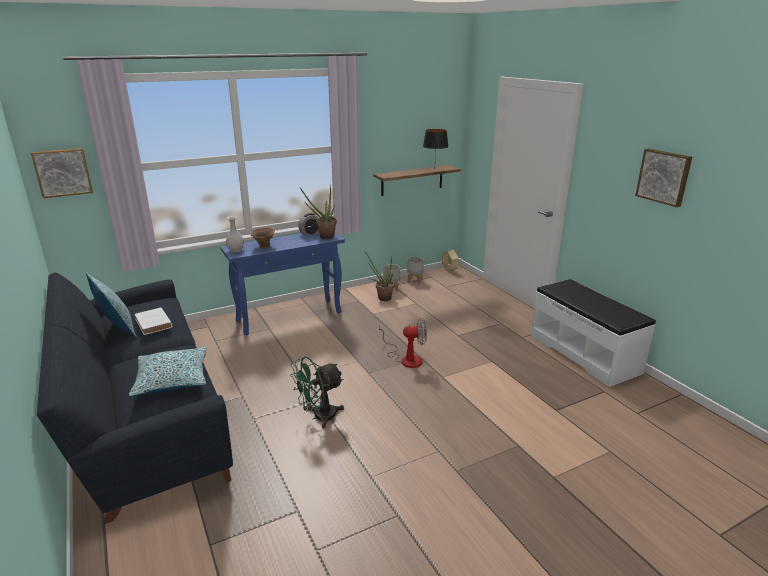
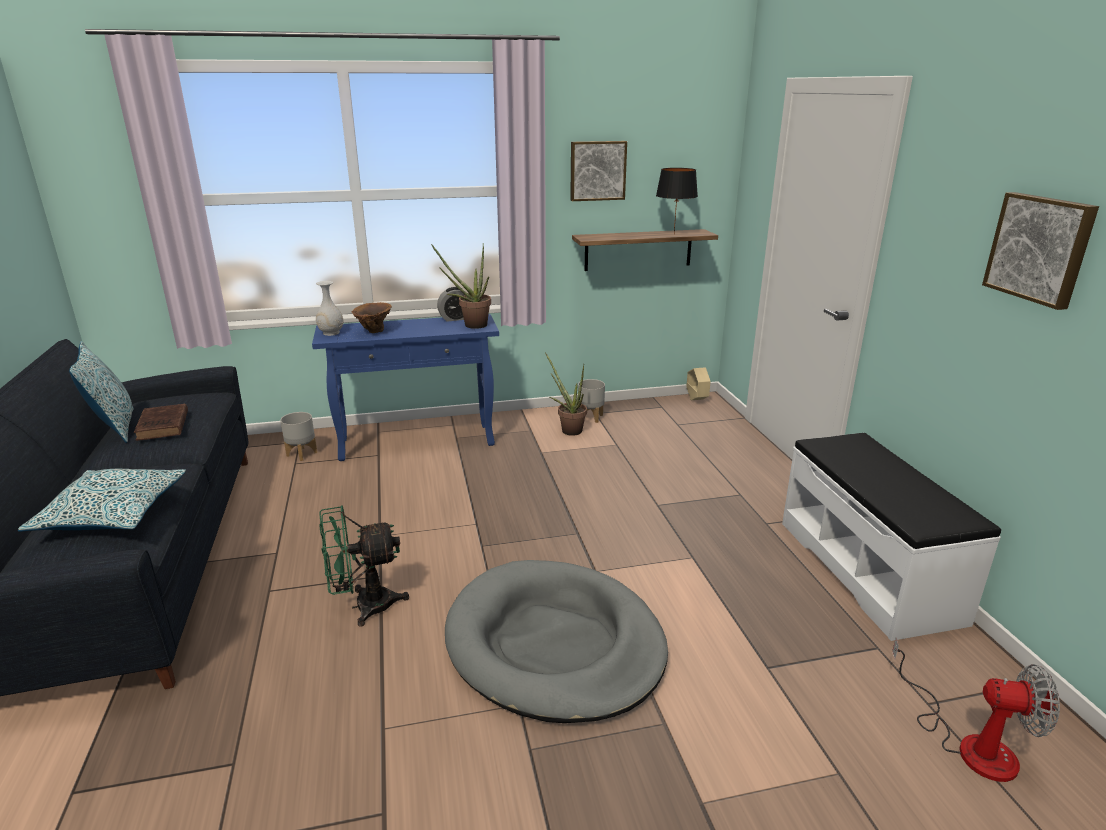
camera: 15 degrees right, 0 degrees up
(62, 172) = (96, 200): picture -> picture (597, 170)
(154, 324) = (163, 426): white book -> brown book
(406, 358) = (552, 531): fan -> fan (969, 743)
(415, 280) = (633, 409): grey planter -> grey planter (301, 454)
(441, 418) = (554, 644): none -> grey dog bed

